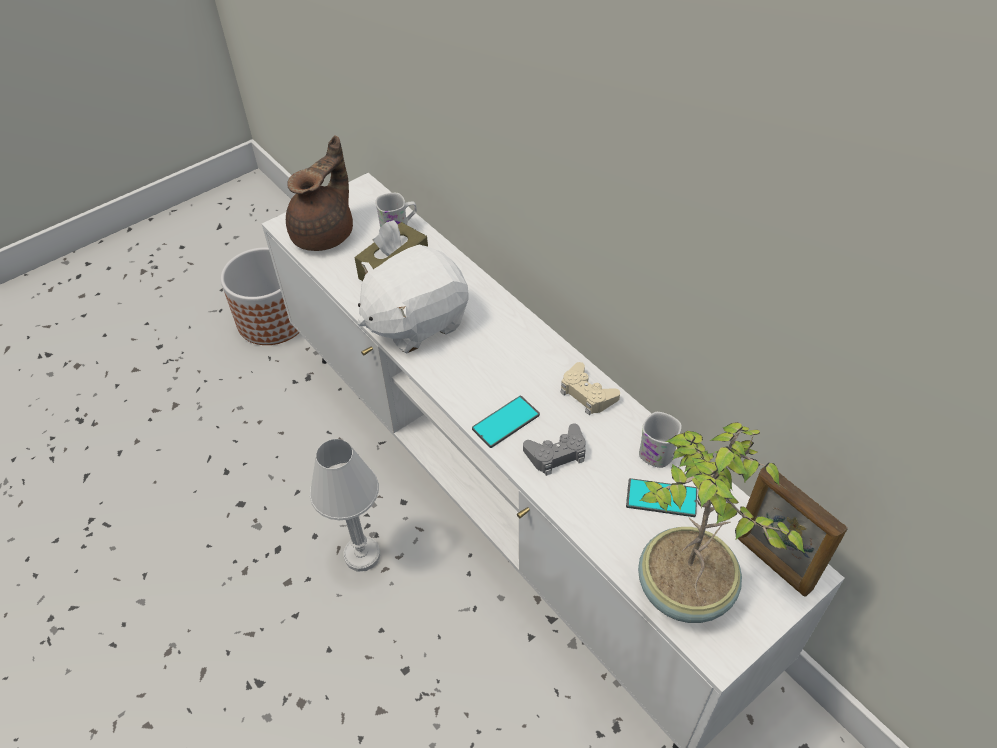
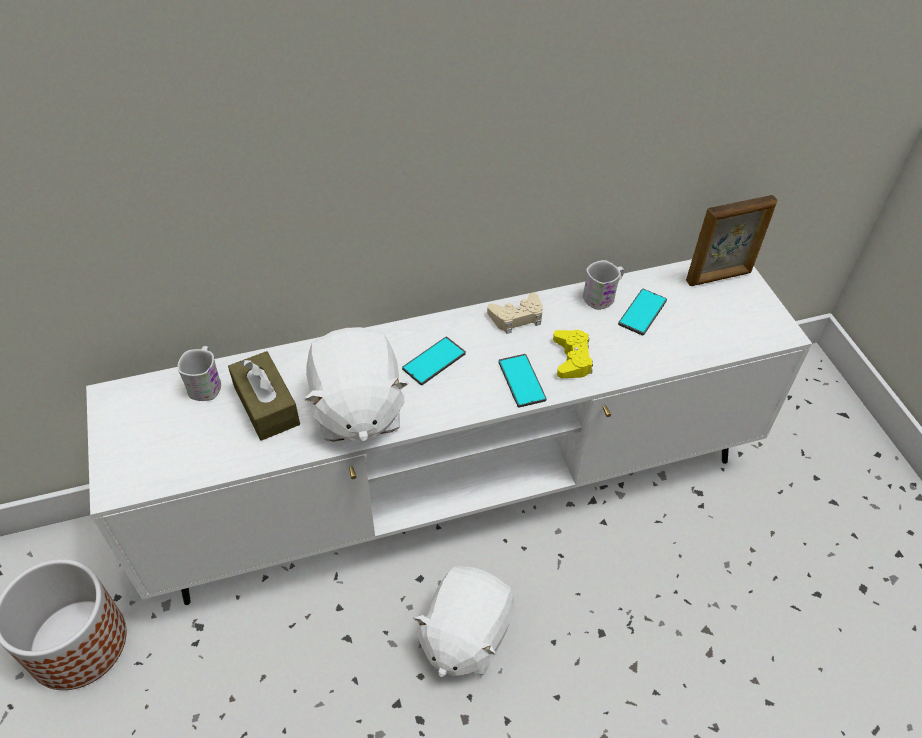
camera: 70 degrees left, 0 degrees up
(325, 233) = (162, 452): brown teapot -> none
(362, 555) = (464, 635): white table lamp -> white plush toy
(495, 351) = (434, 361): none -> phone
(557, 453) = (572, 358): grey game controller -> yellow game controller
(684, 591) = (728, 331): potted plant -> none

